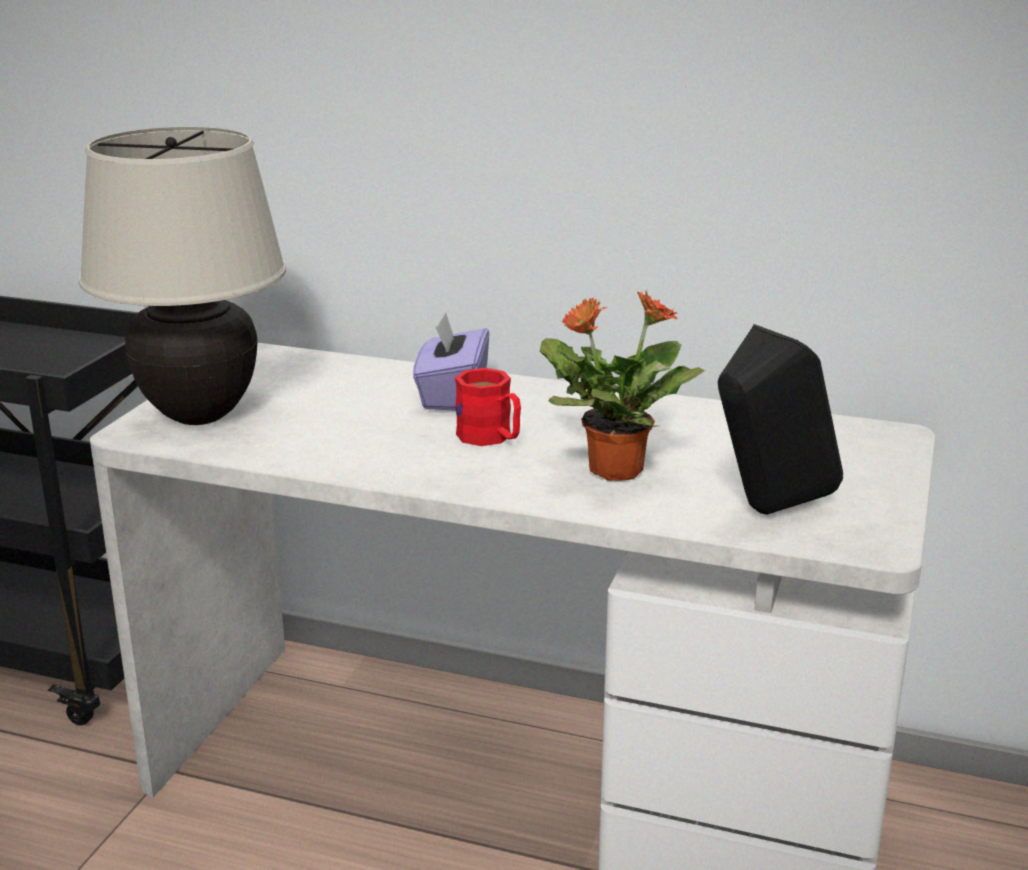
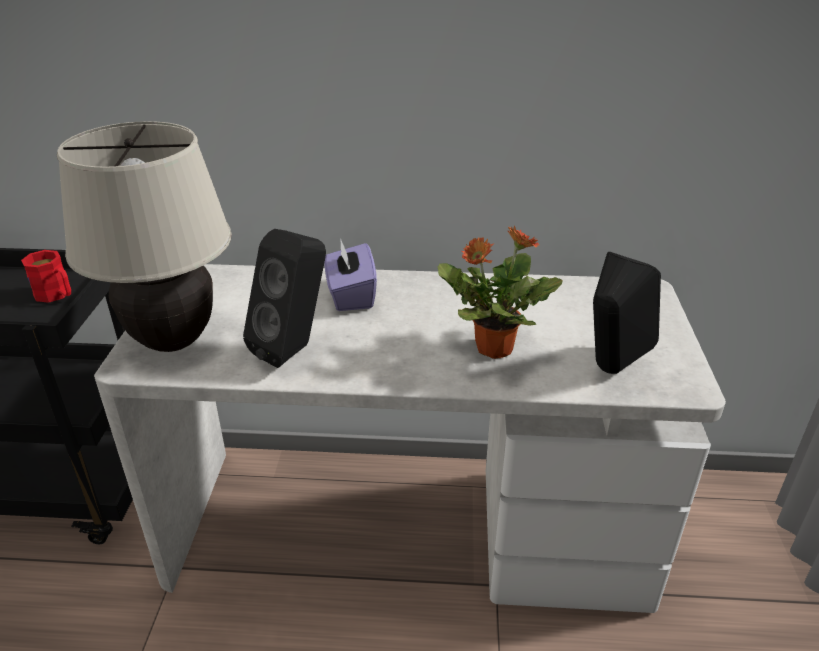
camera: 15 degrees left, 10 degrees up
(346, 441) = (295, 349): none -> black speaker
(491, 438) = (396, 331): red mug -> red mug (57, 295)

